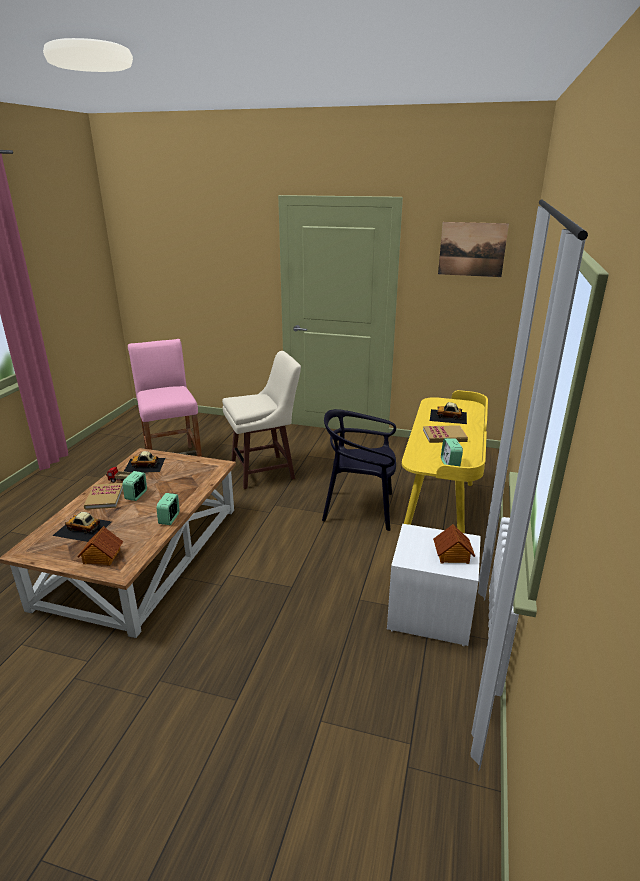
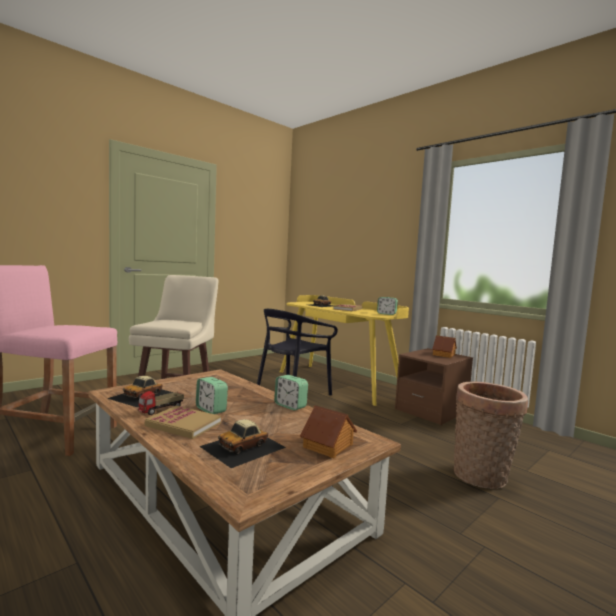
camera: 60 degrees left, 20 degrees down
(272, 684) = (483, 477): none -> basket
(430, 614) = (431, 411): white nightstand -> brown nightstand
(472, 249) = (260, 209): picture -> none

